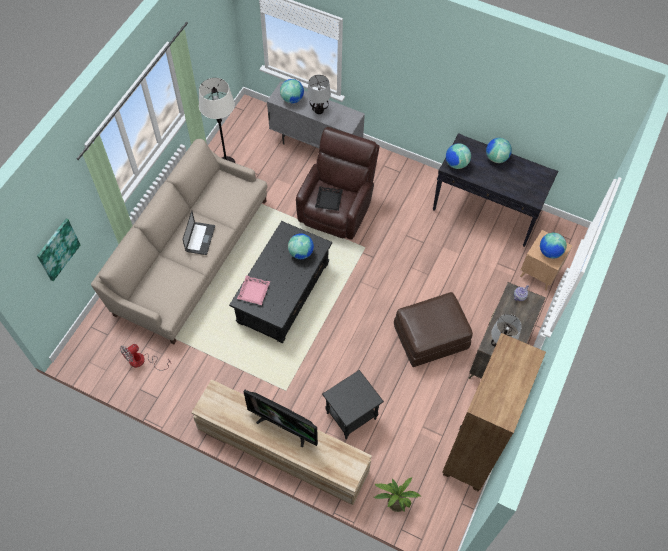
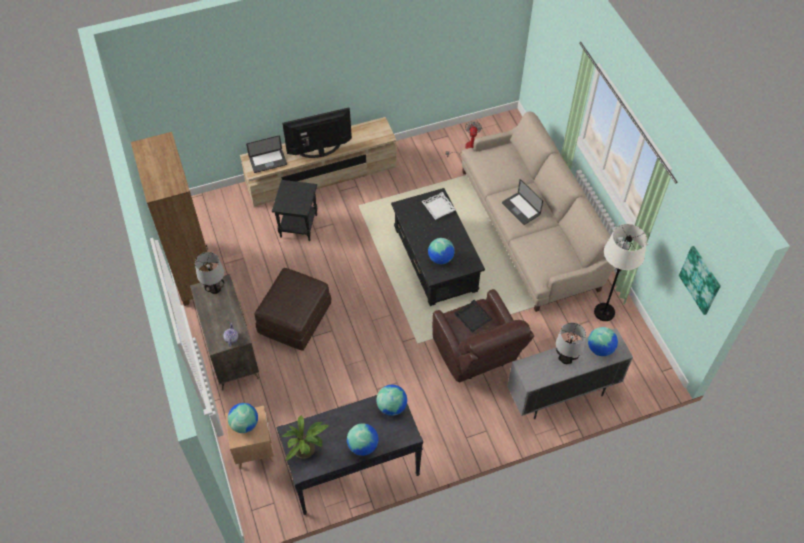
camera: 135 degrees right, 5 degrees down
(57, 249) = (554, 66): picture -> picture (700, 280)
(254, 292) = (438, 207): pink tray -> white tray
(337, 459) = (268, 161): none -> laptop
(395, 500) = (221, 205): potted plant -> potted plant (307, 449)

